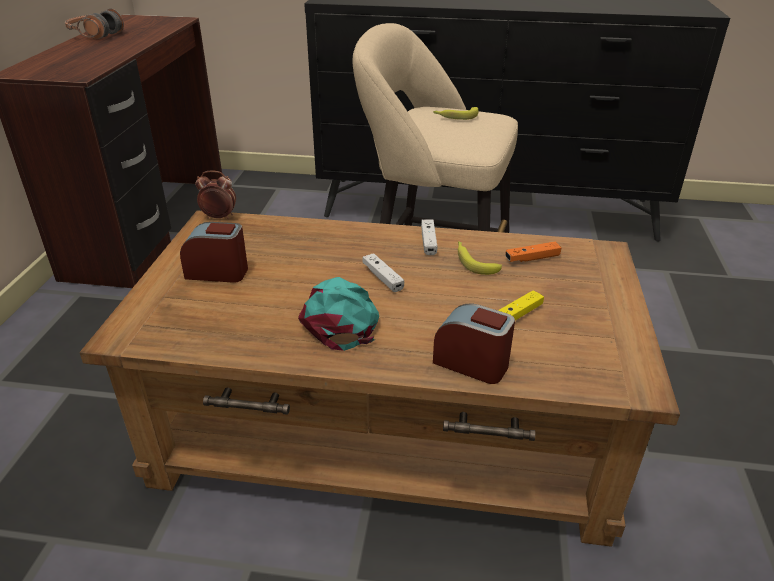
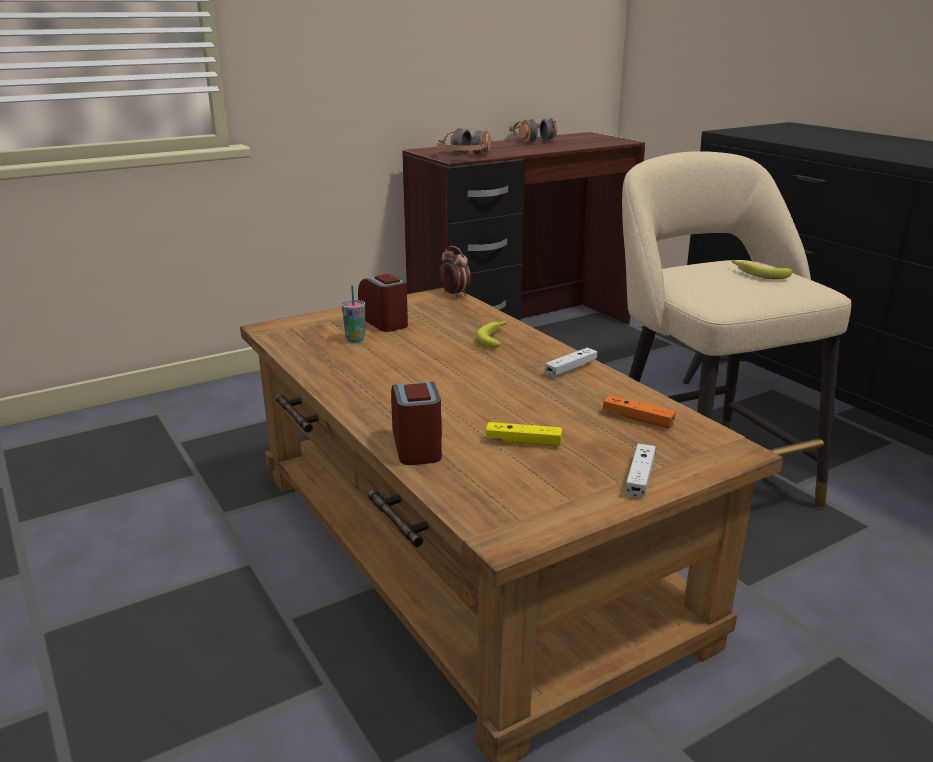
camera: 50 degrees right, 10 degrees down
(81, 70) = (464, 156): none -> headphones
(230, 303) = (355, 339): none -> cup
(340, 318) = (397, 378): turquoise cap -> none
(382, 278) = (479, 372): white game controller -> white game controller (640, 477)
(474, 262) = (576, 396): banana -> banana (495, 338)

